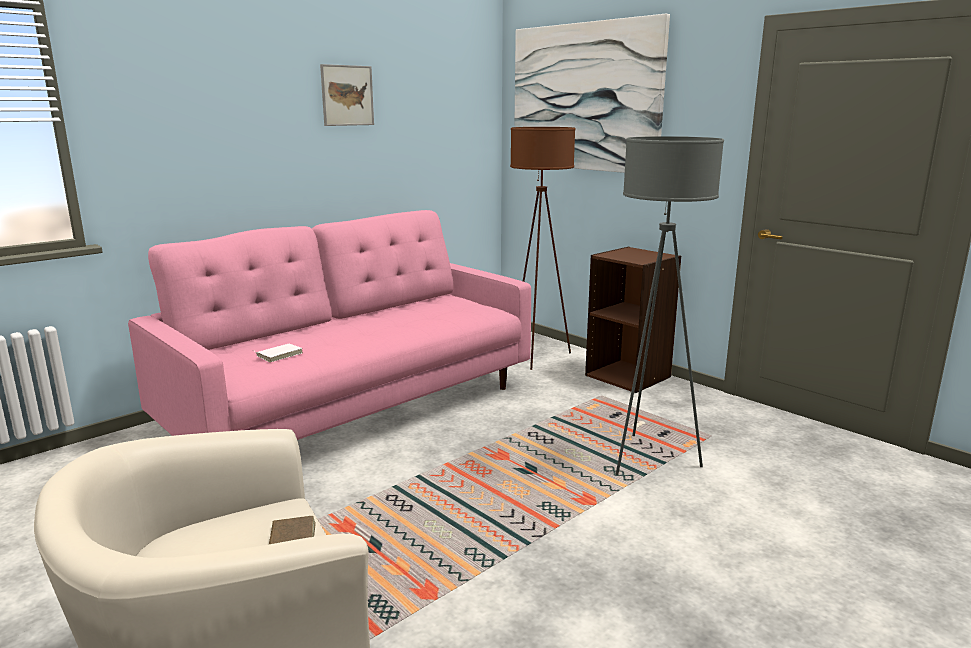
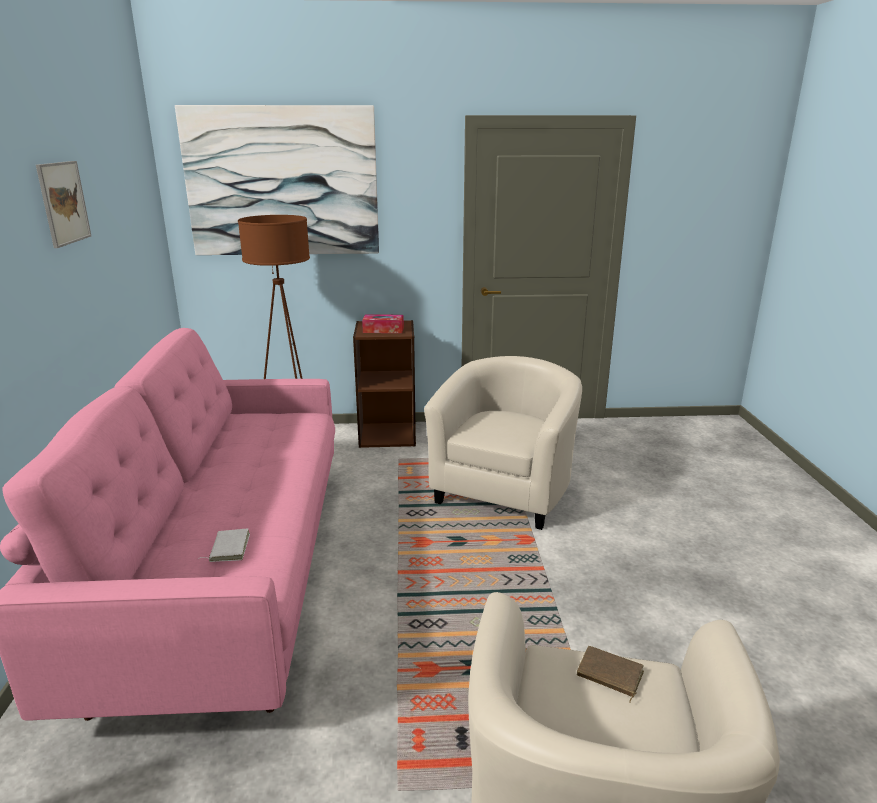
camera: 50 degrees left, 5 degrees up
(630, 256) = (383, 330): none -> tissue box
(649, 459) = (505, 491): grey floor lamp -> beige armchair

